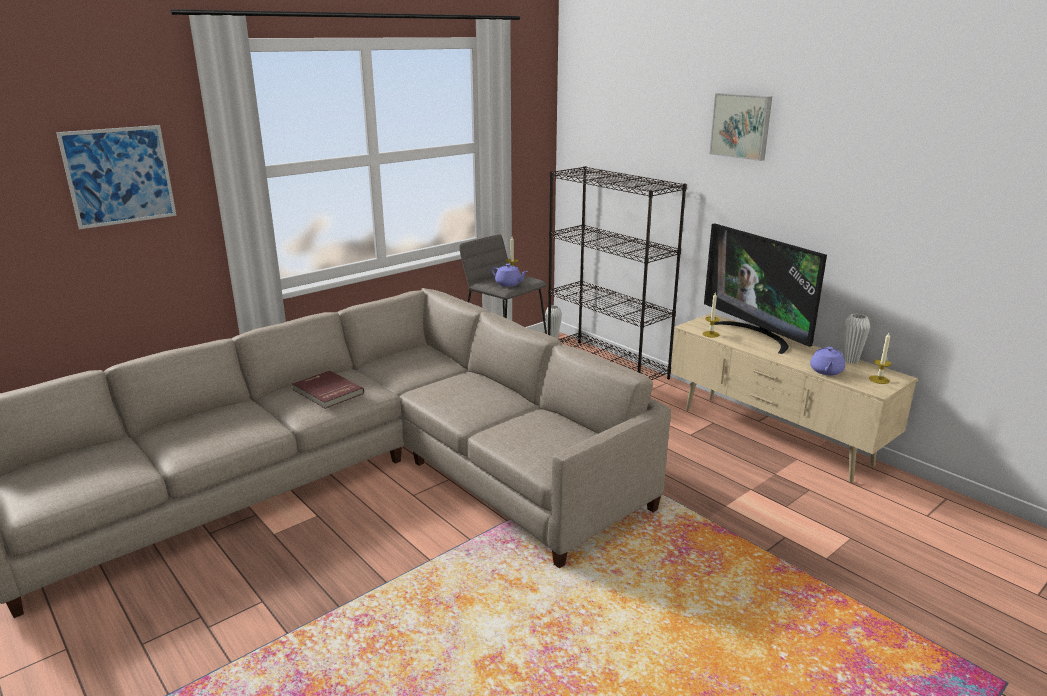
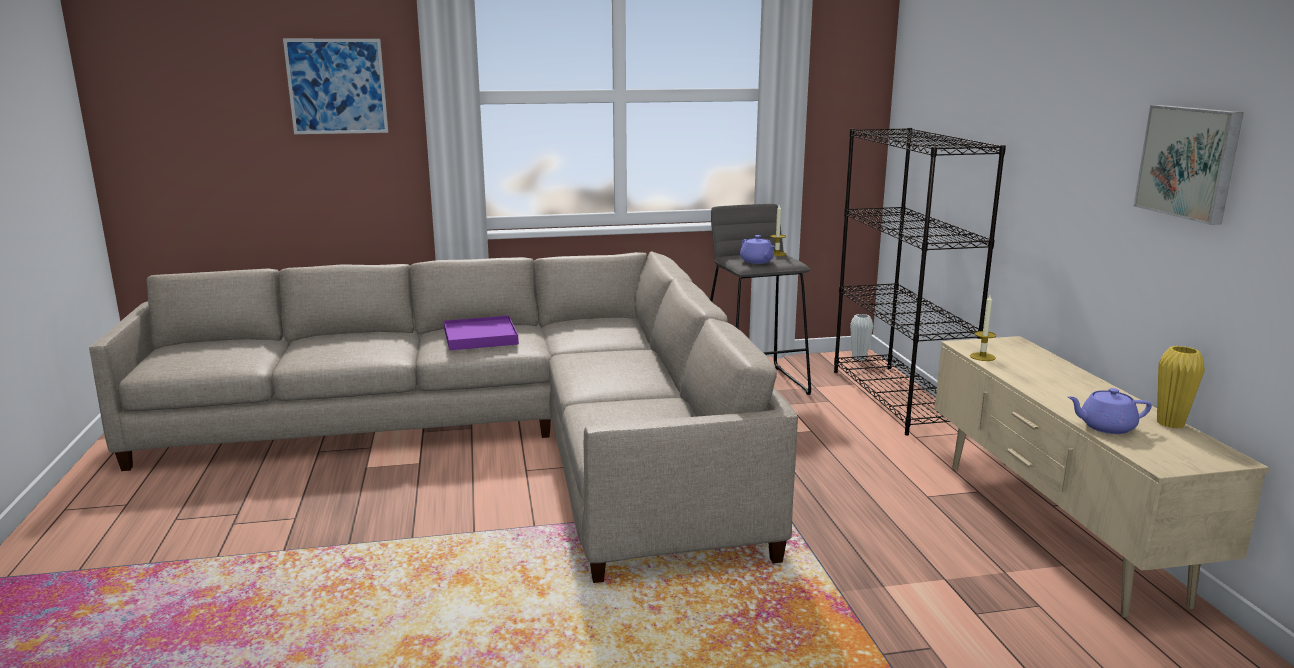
camera: 30 degrees right, 5 degrees down
(327, 392) = (480, 337): red book -> purple tray
(741, 126) = (1071, 57): picture -> picture (1190, 162)
(757, 335) = (1054, 369): television -> none
(826, 371) = (1105, 427): purple teapot -> purple teapot turned 45 degrees clockwise
(850, 360) = (1170, 423): white vase -> yellow vase
(879, 379) = (1187, 454): candle -> none

